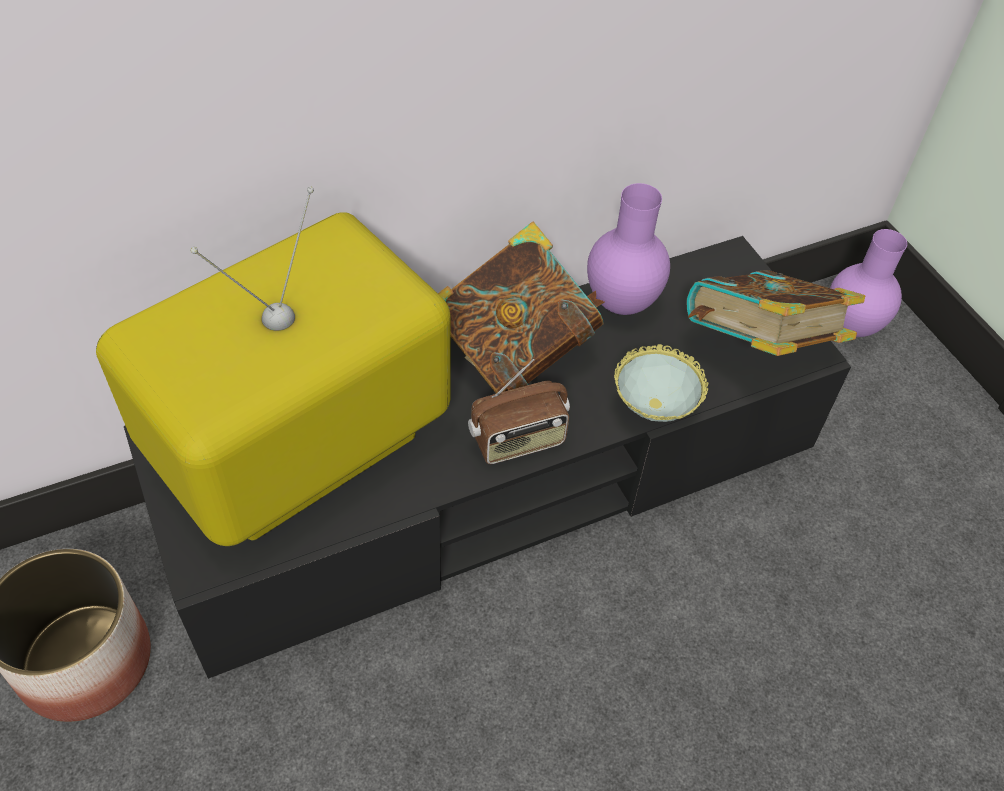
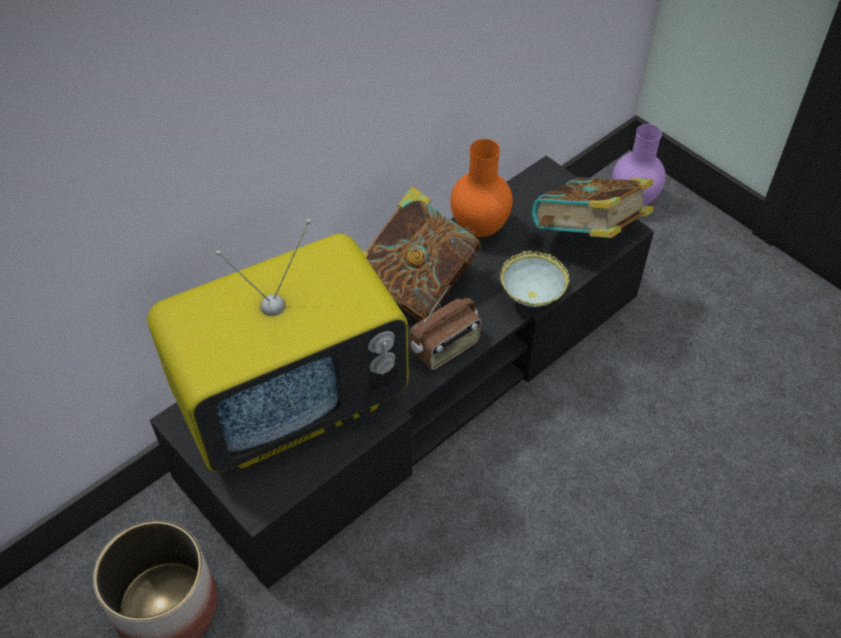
camera: 15 degrees left, 0 degrees up
(301, 452) = (292, 401): television -> television turned 150 degrees counterclockwise
(621, 305) = (479, 229): purple vase -> orange vase

